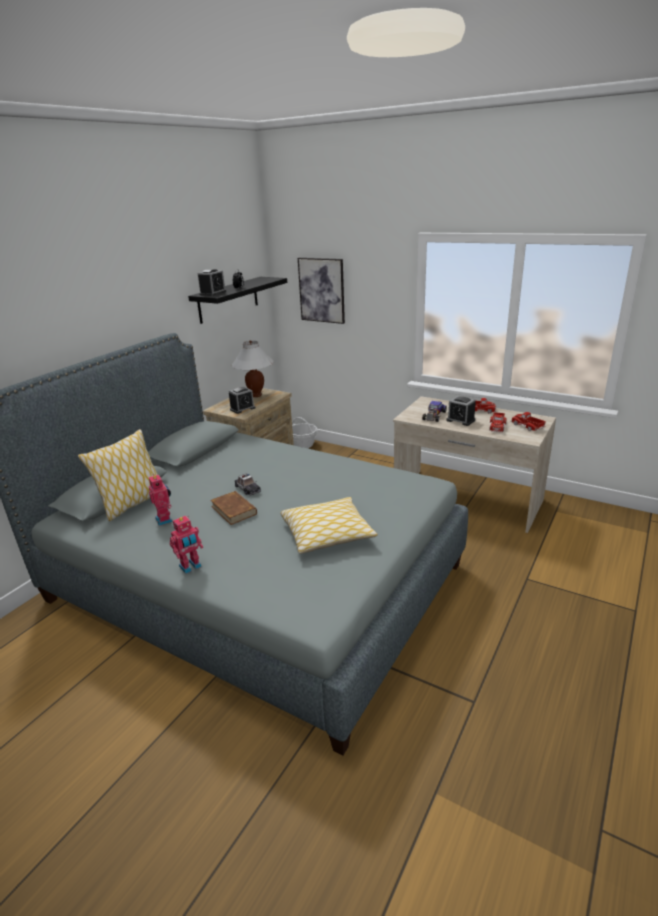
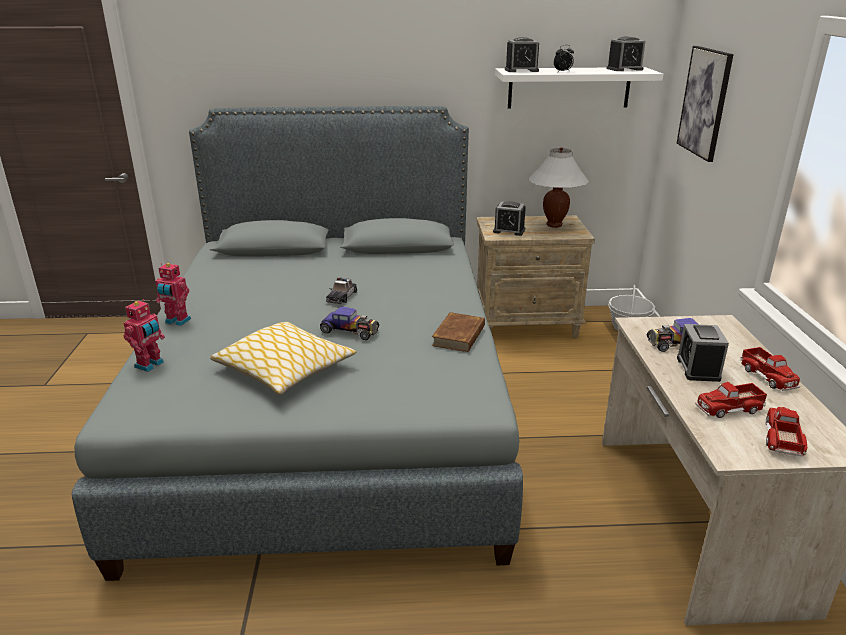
camera: 55 degrees right, 0 degrees up
(132, 503) = (266, 259): pillow -> none
(165, 519) = (250, 282): toy robot -> toy robot (150, 365)
(228, 299) = (569, 88): black shelf -> white shelf
(234, 510) = (292, 305): brown book -> brown book (459, 336)
(259, 280) = (624, 69): none -> alarm clock
(302, 498) = (350, 330): none -> toy car

